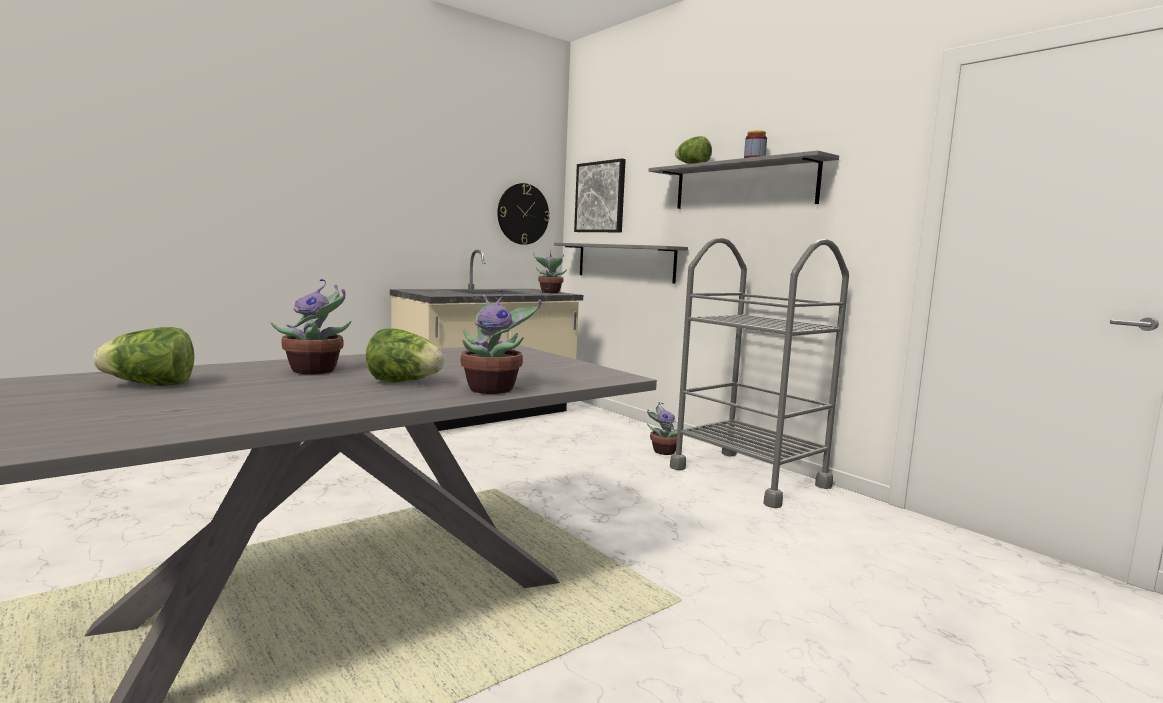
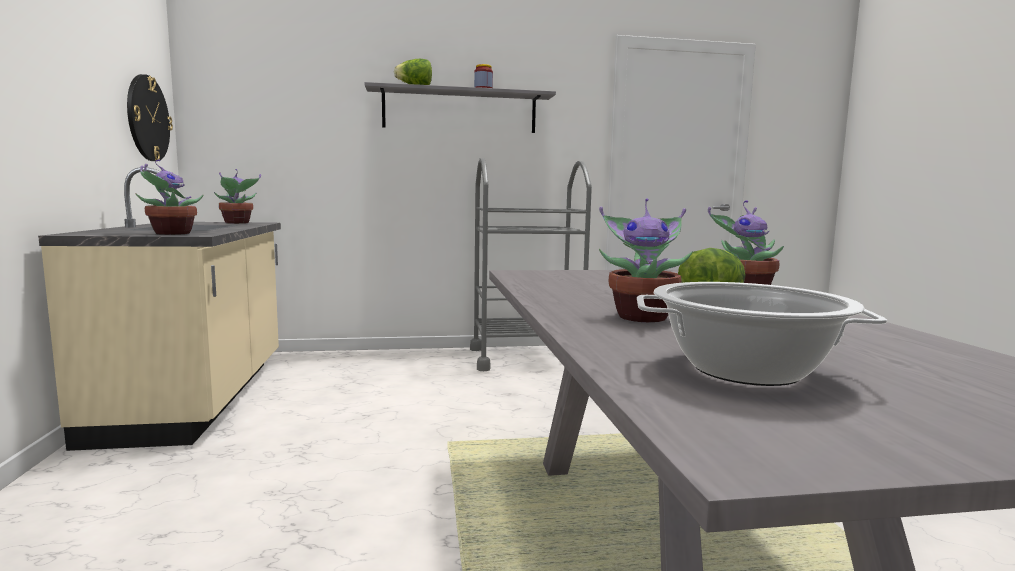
camera: 60 degrees left, 0 degrees up
(151, 385) = (746, 369): lettuce -> cooking pot
(600, 197) = (252, 106): picture -> none
(624, 262) = (306, 183): grey shelf -> none
(662, 451) = (440, 364): potted plant -> potted plant (170, 233)

